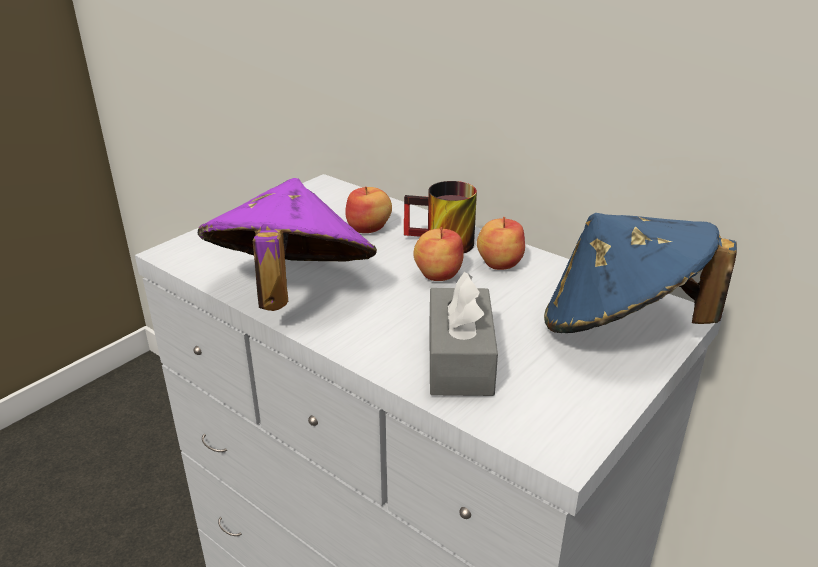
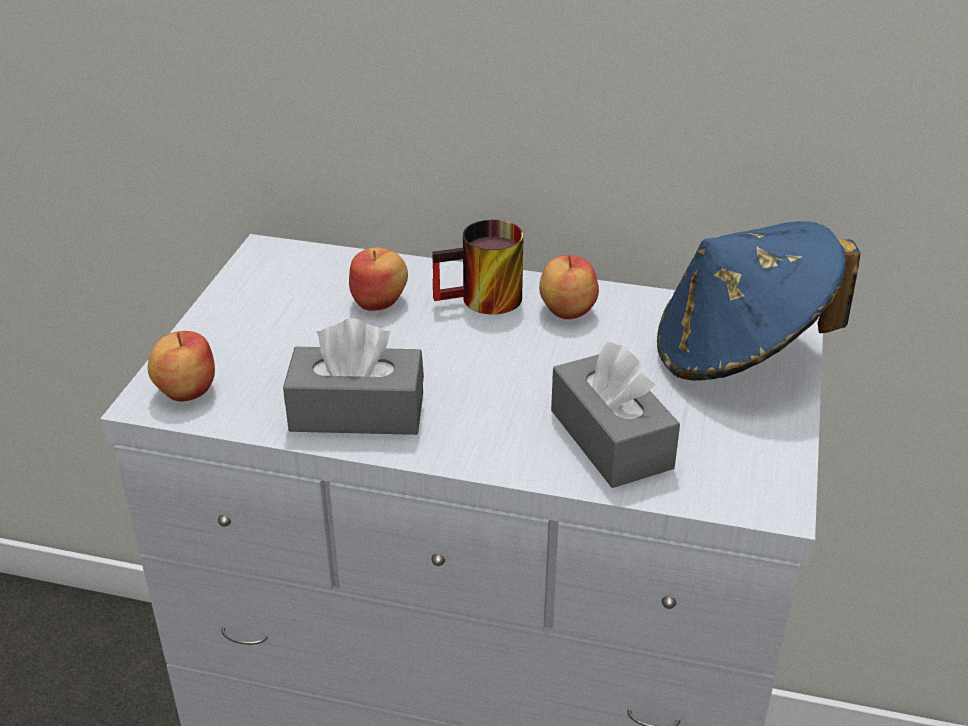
camera: 25 degrees left, 5 degrees up
(291, 291) = (357, 412): purple hat -> grey tissue box
(438, 274) = (509, 342): apple -> apple (186, 390)

